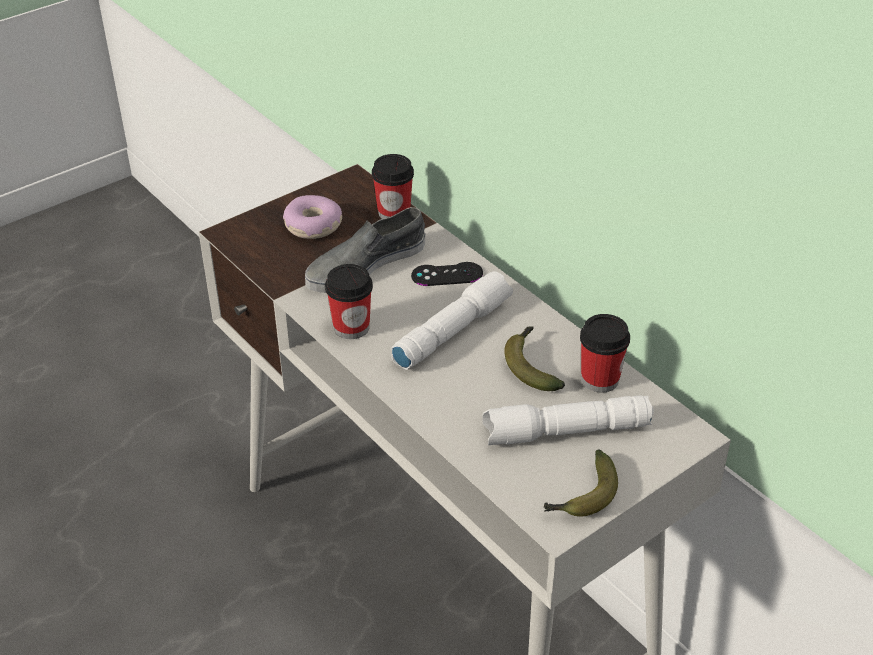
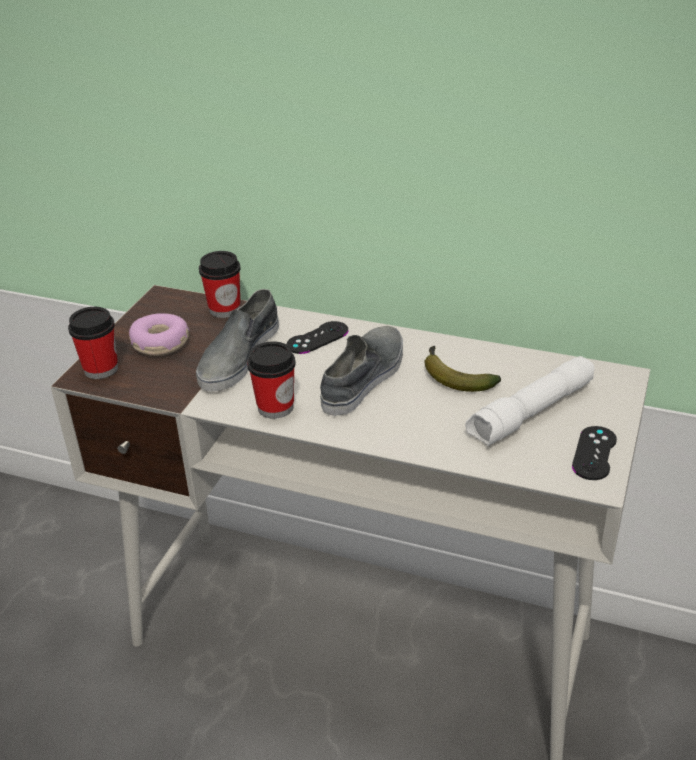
camera: 30 degrees left, 5 degrees down
(451, 331) = (364, 377): white flashlight -> grey shoe
(583, 497) = (594, 453): banana -> black game controller
(600, 379) = (516, 366): cup -> cup (101, 369)

